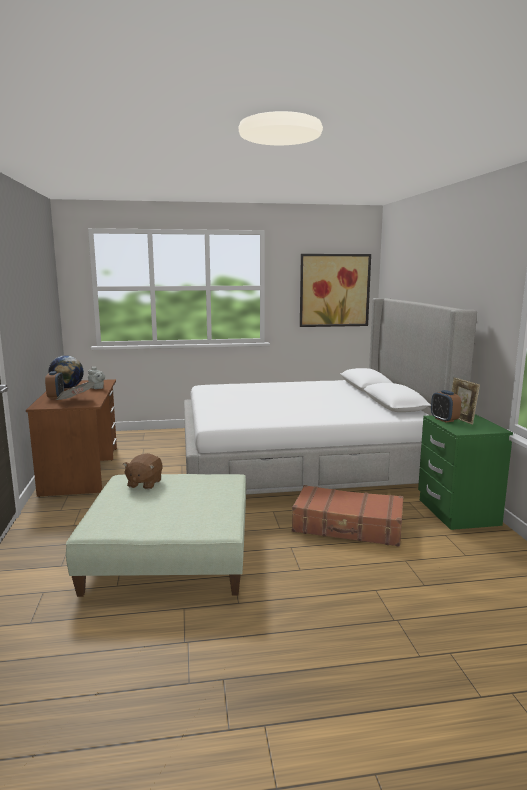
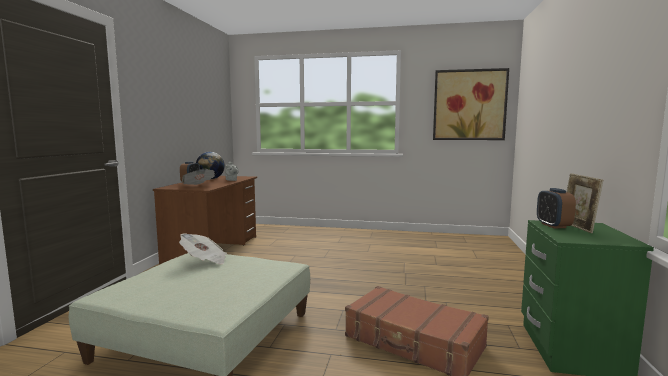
camera: 20 degrees right, 5 degrees down
(144, 483) = (205, 260): brown plush toy -> newspaper
(304, 463) = (411, 267): bed -> none

